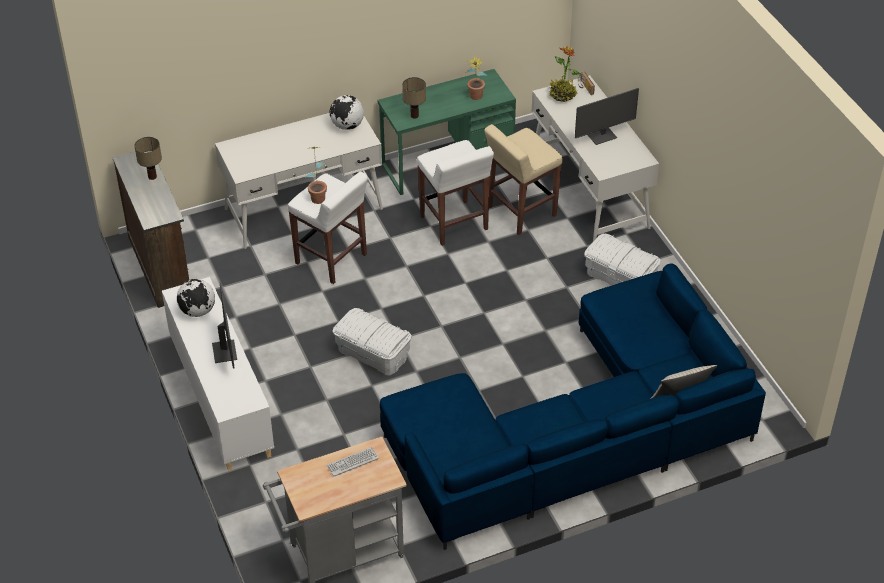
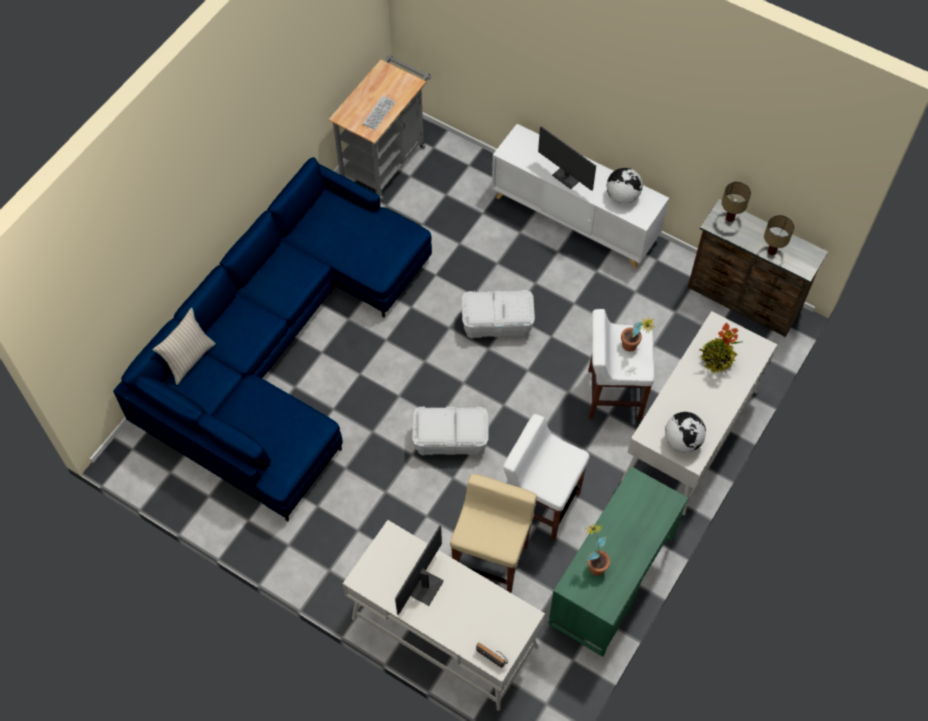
camera: 145 degrees right, 15 degrees up
(415, 115) = (632, 498): table lamp -> table lamp (729, 218)
(562, 95) = (507, 626): potted plant -> potted plant (716, 359)
(620, 277) = (343, 534): white storage box -> white storage box (450, 440)

